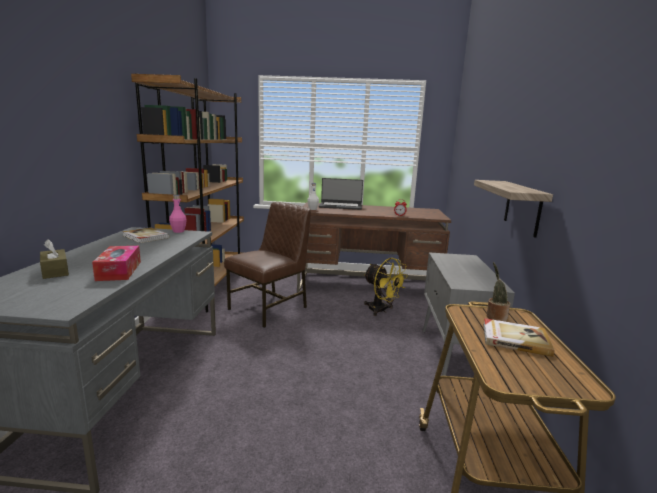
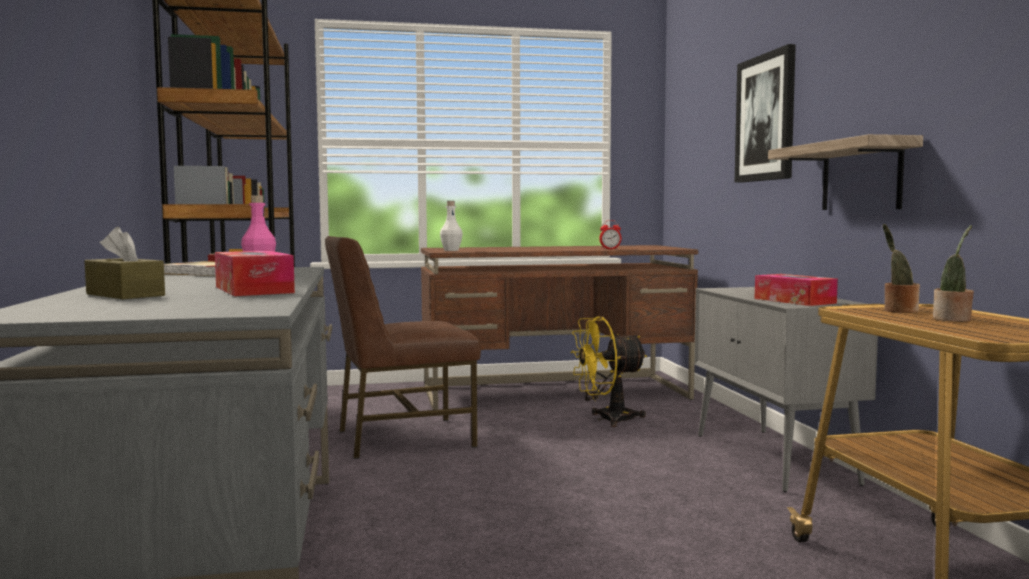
camera: 15 degrees left, 10 degrees down
(270, 308) = (402, 438): brown chair -> brown chair turned 135 degrees counterclockwise
(340, 206) = (492, 248): laptop -> none
(381, 310) = (607, 419): yellow fan -> yellow fan turned 135 degrees clockwise
(466, 279) = (794, 301): none -> tissue box
(490, 151) = (766, 118): none -> picture
(514, 339) = (953, 319): book -> potted plant

